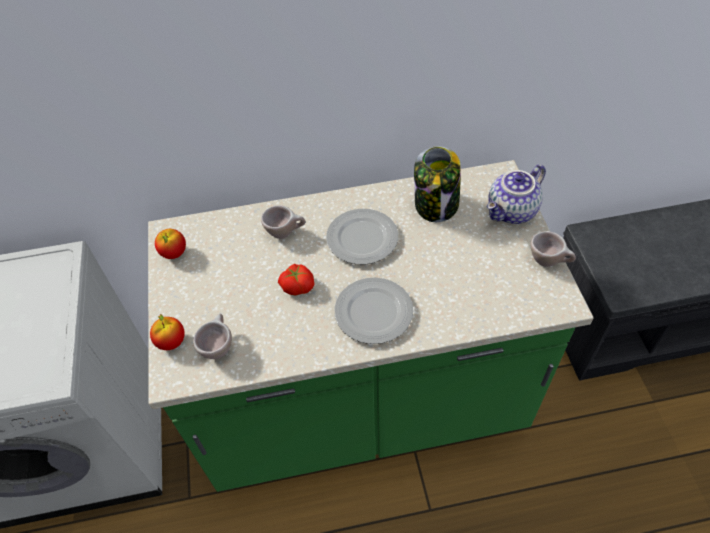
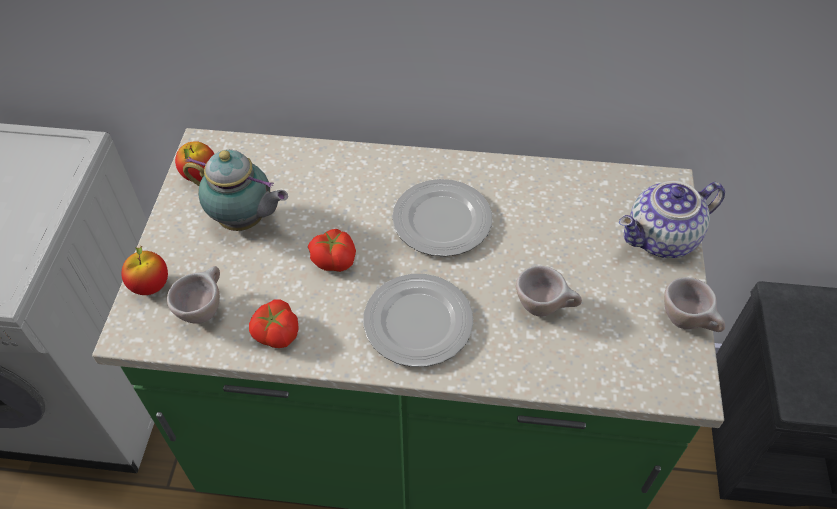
camera: 15 degrees right, 0 degrees up
(222, 277) = (245, 221): none -> teapot
(277, 349) = (275, 333): none -> tomato
(285, 232) = (346, 186): beige cup -> beige cup (545, 307)
(436, 205) = (559, 203): jar -> none

